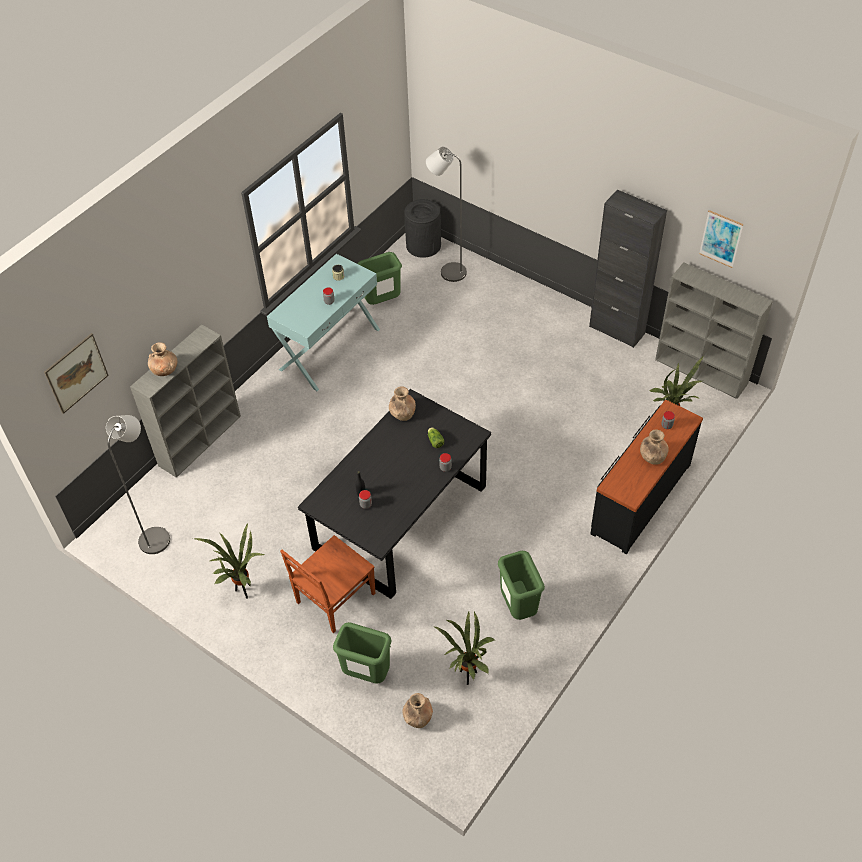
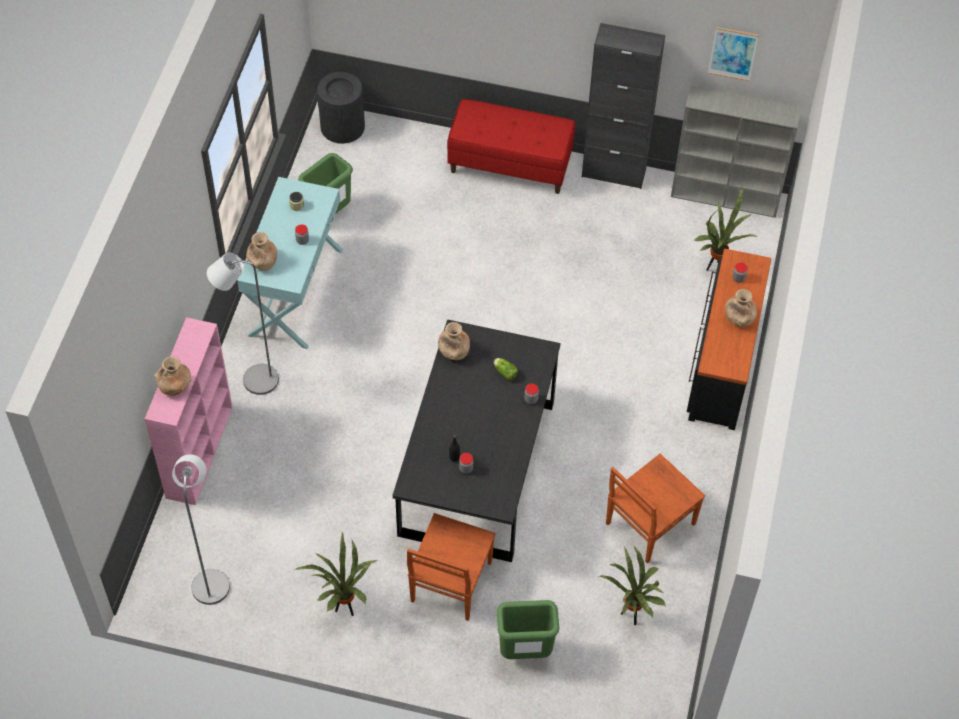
camera: 25 degrees left, 5 degrees up
(76, 373) = (109, 426): picture -> none
(200, 440) = (199, 451): grey bookcase -> pink bookcase
(418, 717) = (600, 676): brown vase -> brown vase (262, 262)
(448, 272) = (388, 153): grey floor lamp -> grey floor lamp (253, 380)
(517, 606) = (648, 524): green trash can -> brown chair
(537, 303) = (510, 164): none -> red bench

